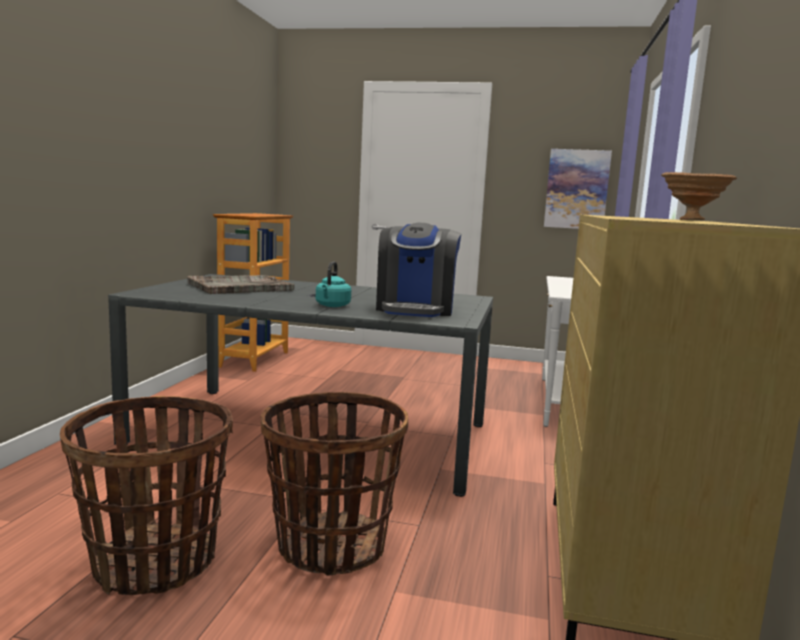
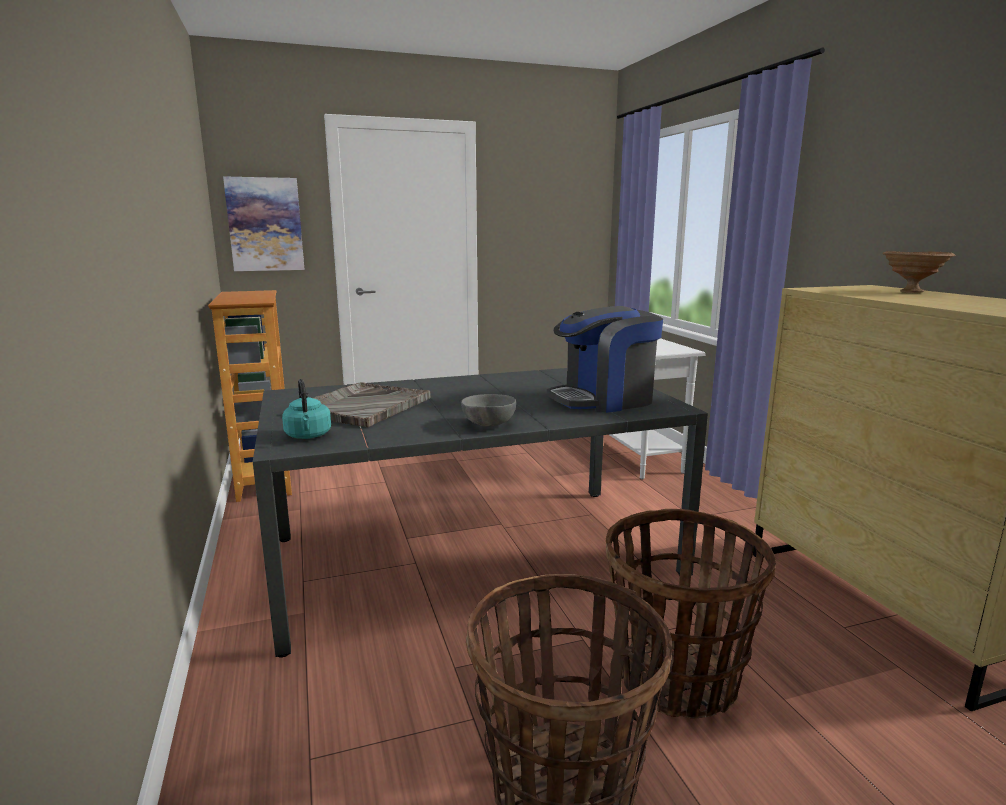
camera: 30 degrees left, 5 degrees up
(283, 305) = (487, 425): none -> grey bowl
(332, 306) = (530, 414): turquoise kettle -> turquoise kettle (308, 436)
(415, 309) = (603, 399): coffee machine -> coffee machine turned 90 degrees clockwise
(576, 189) = (565, 235): picture -> picture (265, 224)

